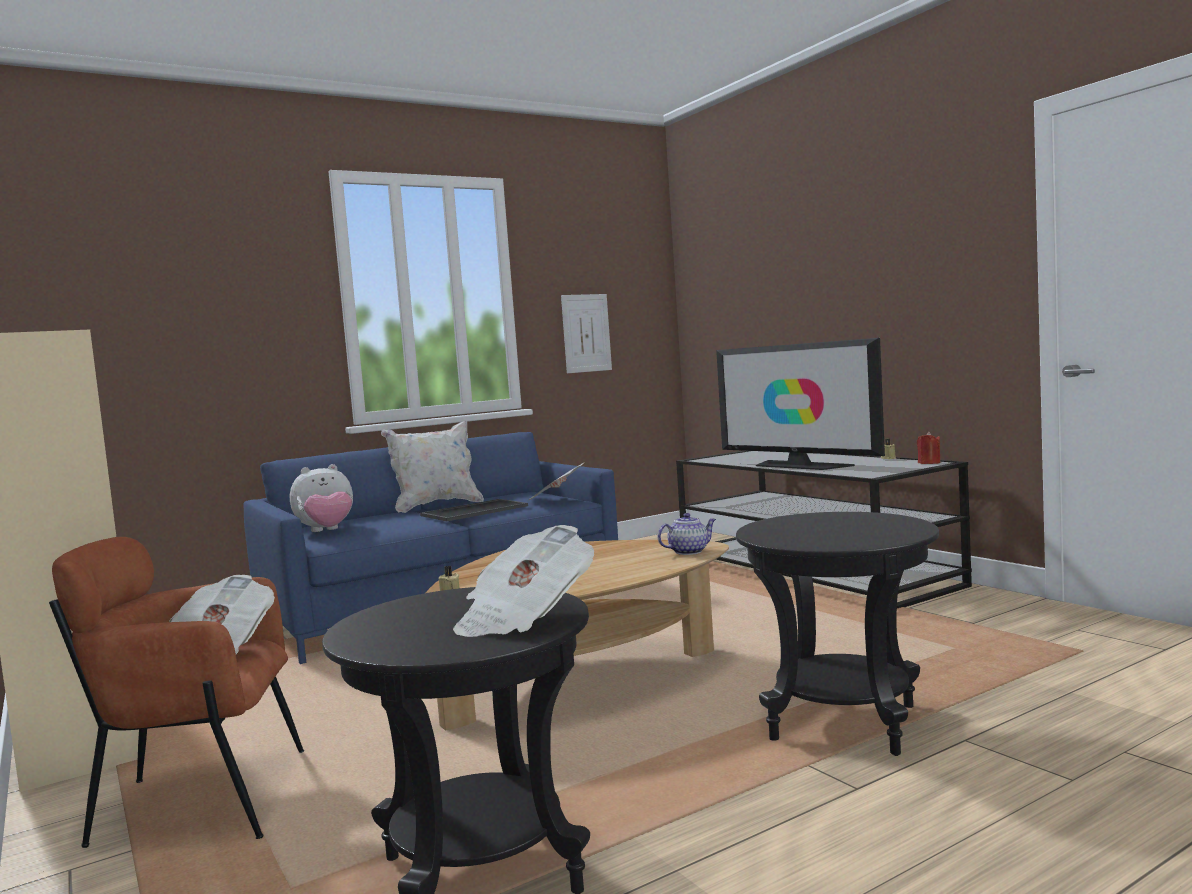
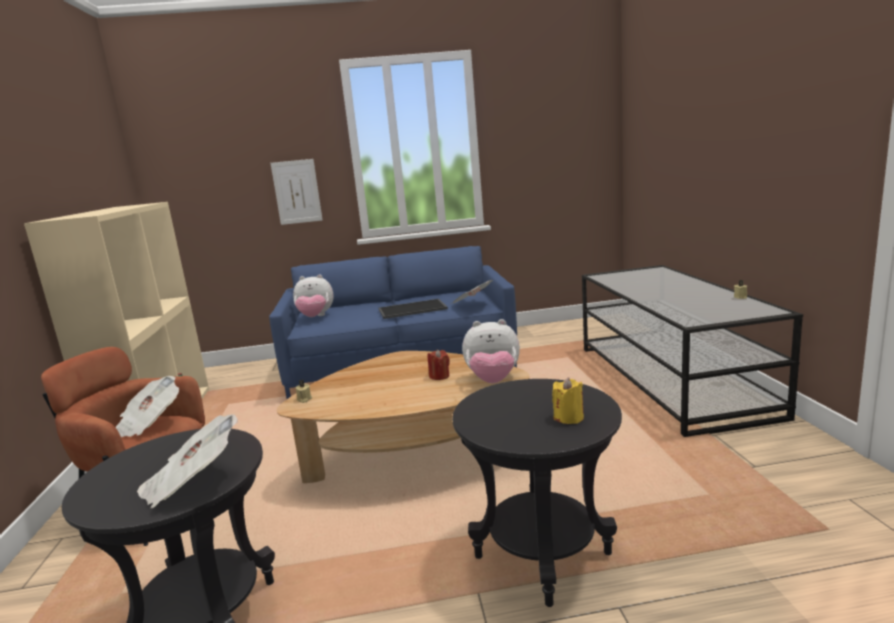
camera: 25 degrees right, 10 degrees up
(436, 506) = (401, 299): white pillow -> none
(586, 333) = (539, 166): picture -> picture (297, 192)
(689, 551) = (493, 381): teapot -> plush toy
(799, 465) = (655, 297): television -> none
(879, 527) = (568, 418): none -> yellow candle
(929, 463) = (766, 310): red candle -> red candle (439, 376)

